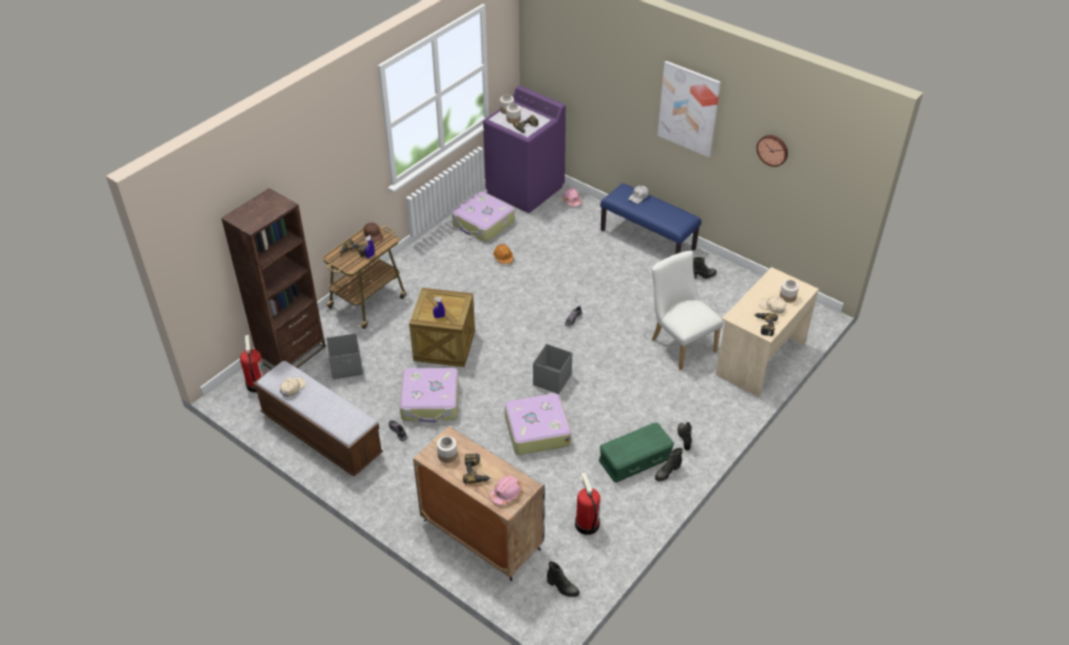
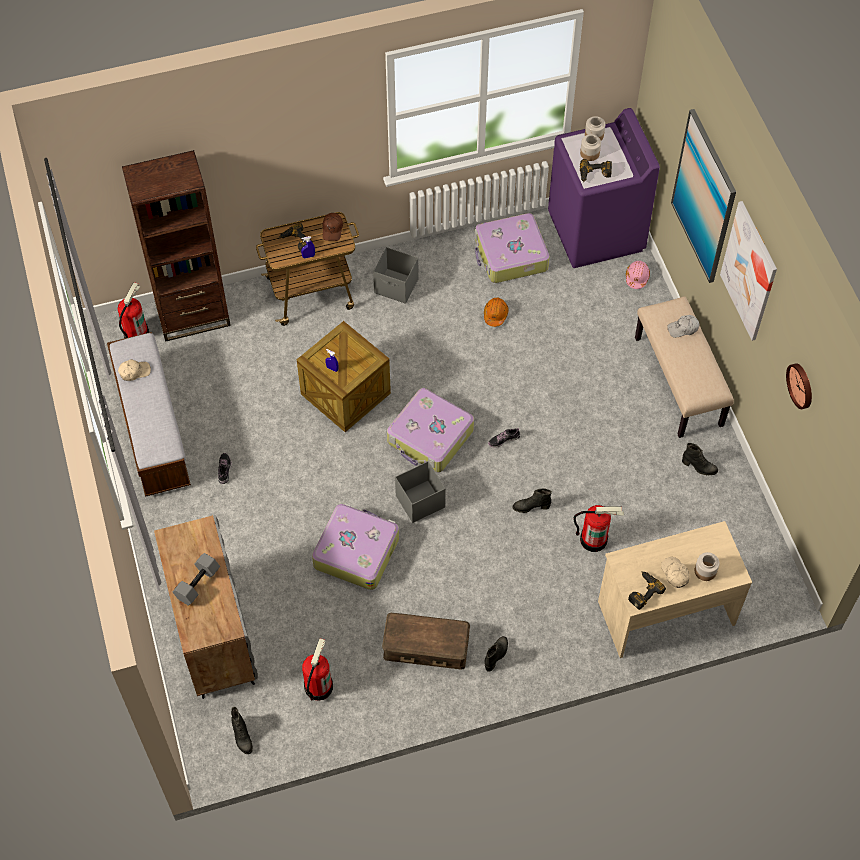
camera: 35 degrees right, 15 degrees up
(347, 367) = (232, 364): grey storage box -> grey storage box (396, 287)
(430, 402) = (280, 454): suitcase -> suitcase (430, 437)
(447, 455) = (186, 547): jar -> none
(476, 472) = (197, 583): power drill -> grey dumbbell
(506, 493) = (204, 623): pink hard hat -> none
(619, 93) = (704, 197): none -> picture
(635, 459) = (426, 647): green storage box -> brown storage box
(648, 239) = (679, 381): blue bench -> beige bench
(667, 472) = (444, 682): black boot -> black boot (531, 507)
(680, 343) = (594, 539): white chair -> fire extinguisher

